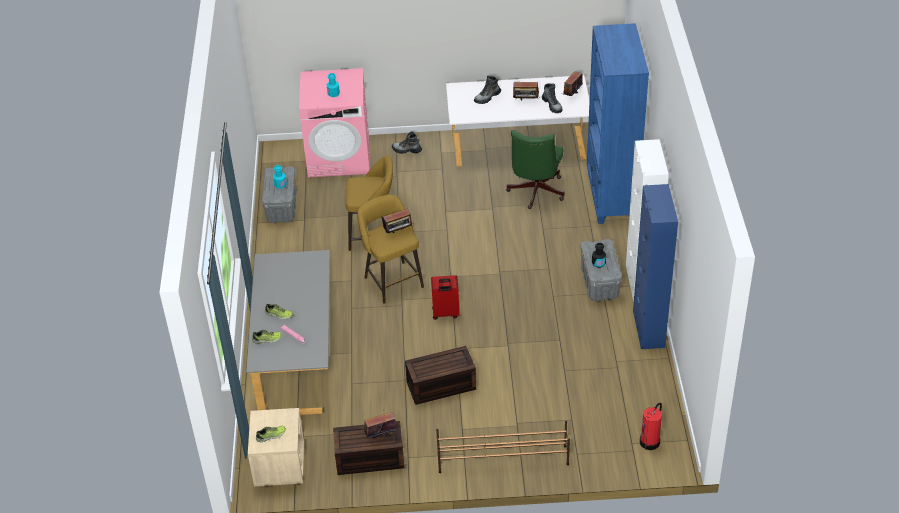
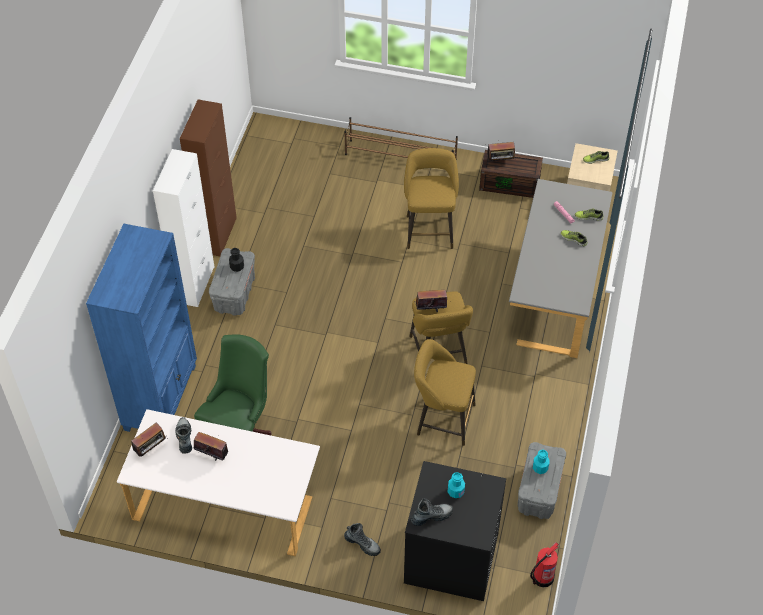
camera: 165 degrees left, 10 degrees up
(339, 157) = (450, 558): pink washing machine -> black washing machine
(440, 386) = (429, 229): brown storage box -> yellow stool
(445, 313) = (398, 301): red suitcase -> none
(487, 97) = (255, 476): boot -> boot (431, 516)
(648, 329) = (217, 235): blue cabinet -> brown cabinet
(650, 441) = (276, 141): fire extinguisher -> fire extinguisher (542, 577)

